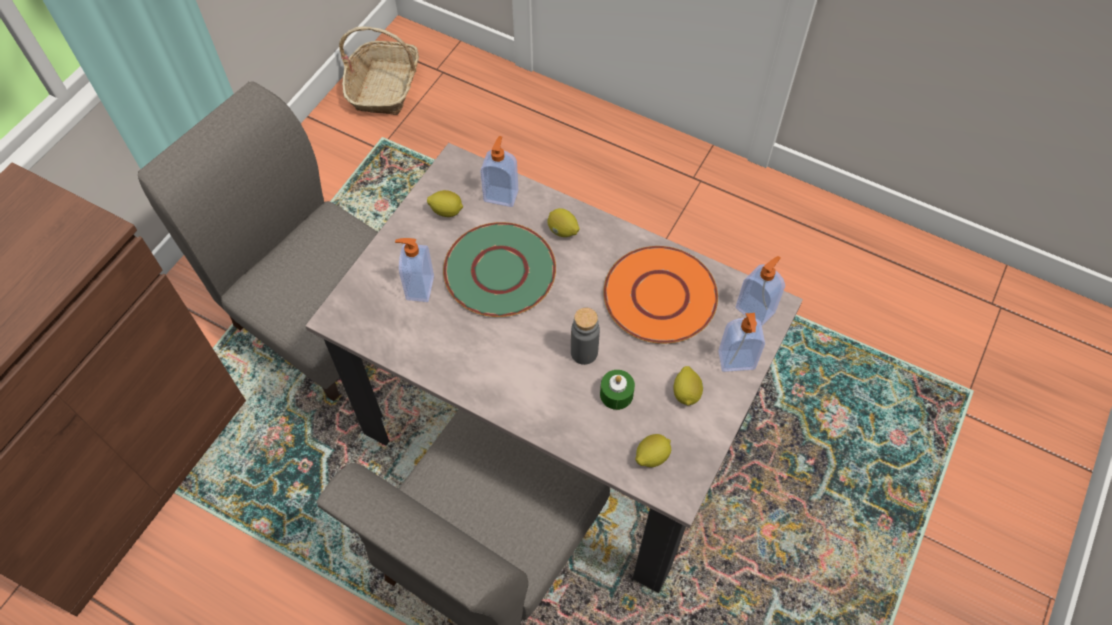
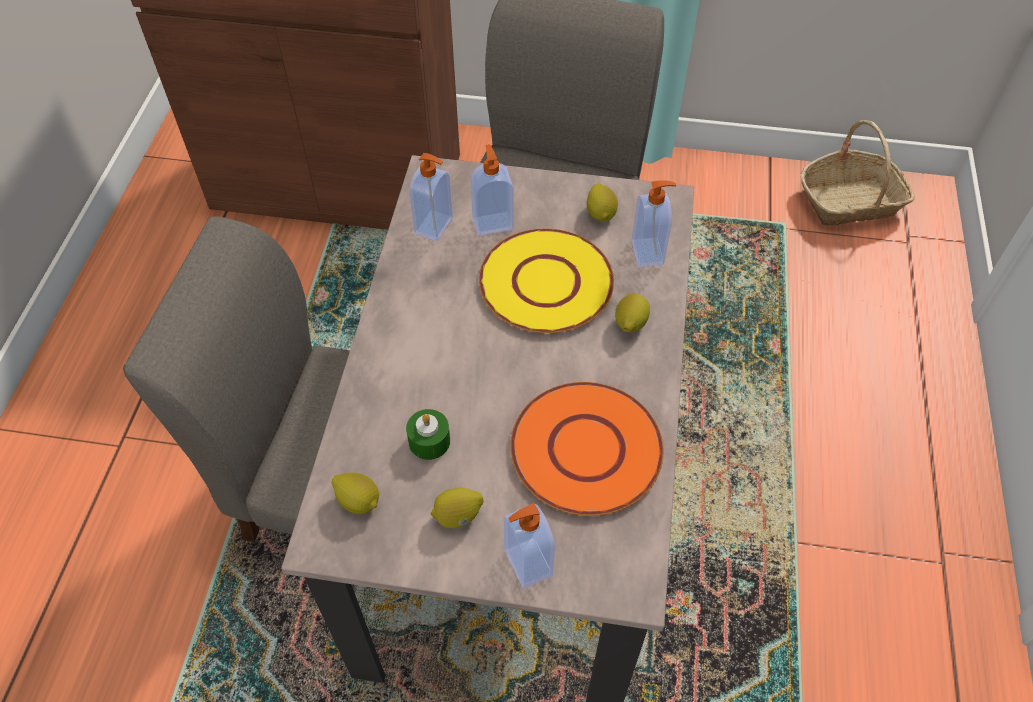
camera: 70 degrees right, 5 degrees down
(500, 271) = (545, 283): green plate -> yellow plate
(584, 352) = (473, 393): grey bottle -> none
(755, 310) = (616, 567): soap dispenser -> soap dispenser (435, 226)

